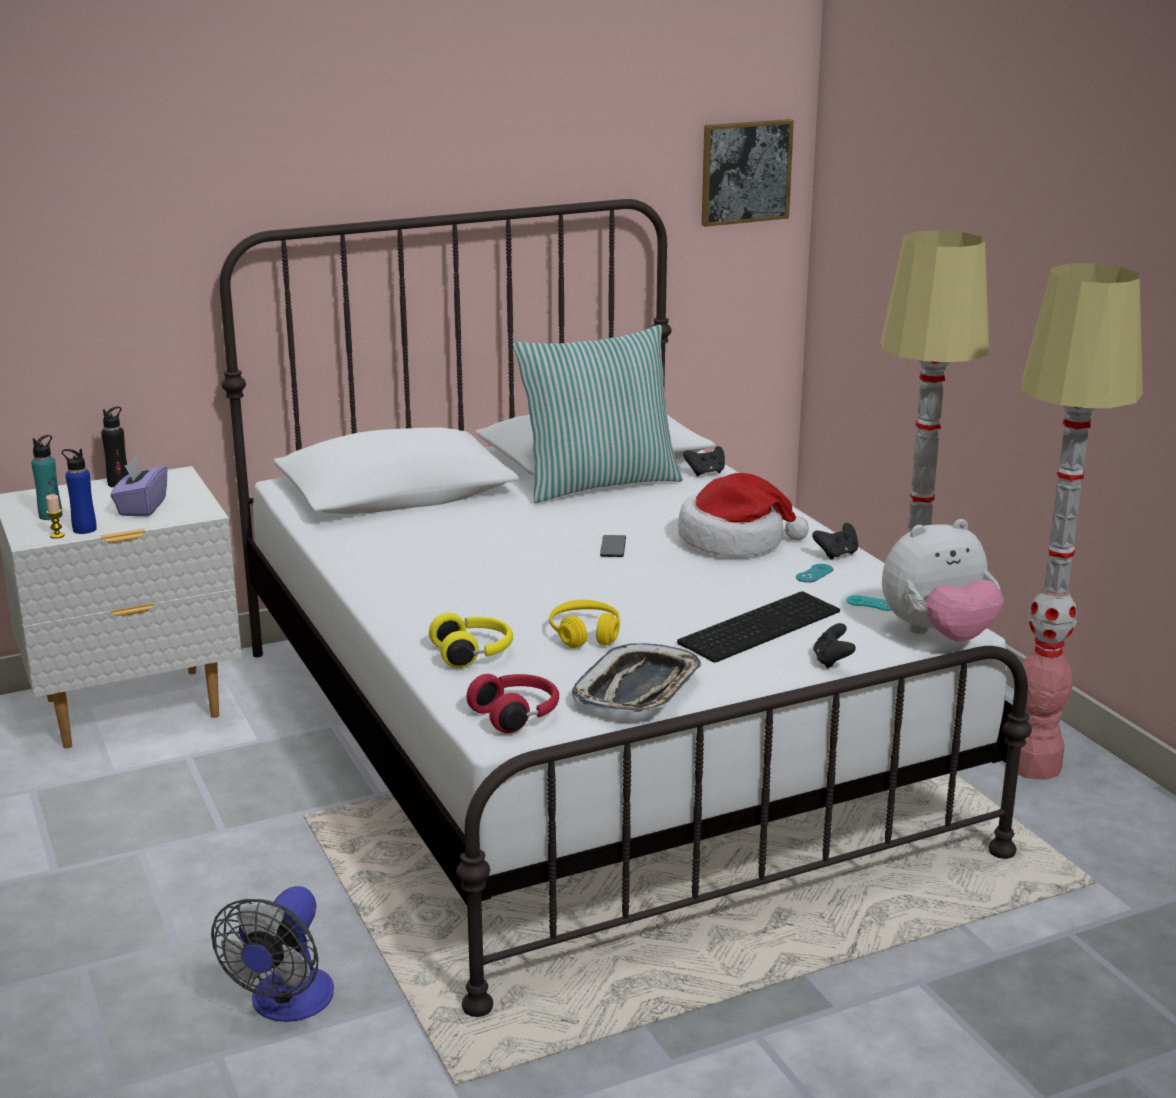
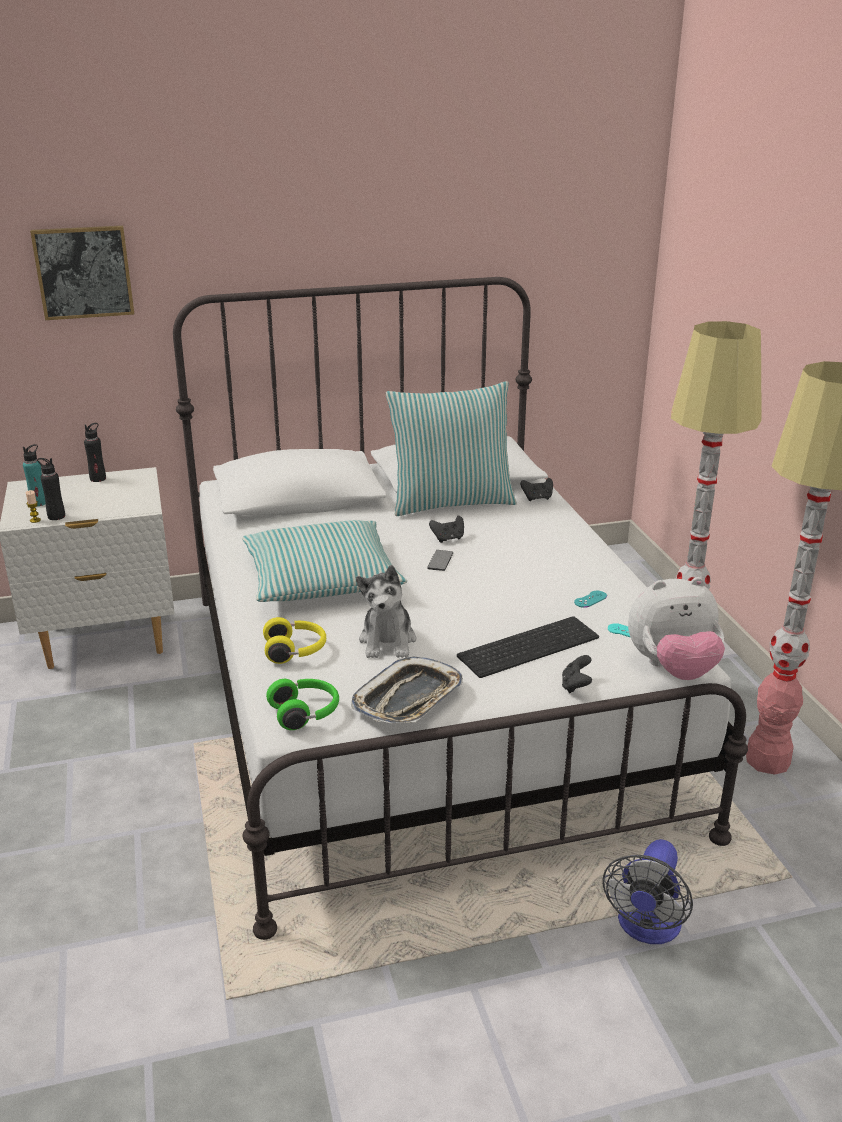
camera: 10 degrees right, 5 degrees up
(84, 529) = (56, 516): blue bottle -> black bottle
(141, 507) = (104, 500): purple tissue box -> none
(286, 1005) = (127, 908): fan -> fan (646, 928)
(470, 576) = (321, 578): none -> pillow
(517, 715) = (306, 713): red headphones -> green headphones
(585, 634) = (388, 641): yellow headphones -> plush toy
(734, 540) = (537, 562): hat -> none
(745, 172) = (600, 257): picture -> picture (83, 272)
(837, 554) = (615, 583): black game controller -> black game controller (448, 539)

